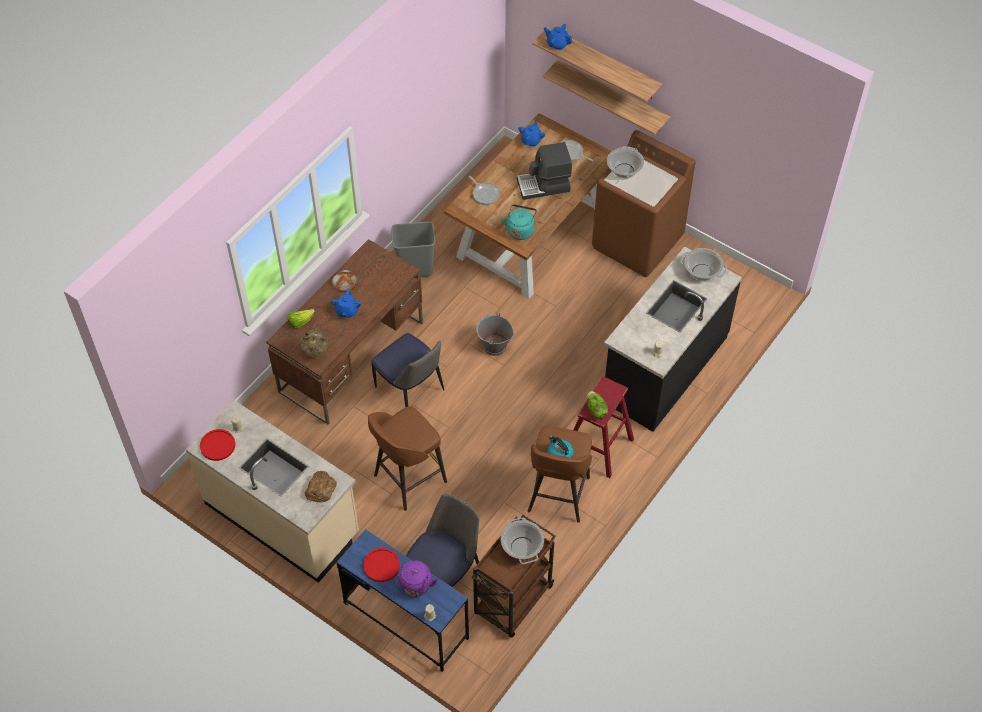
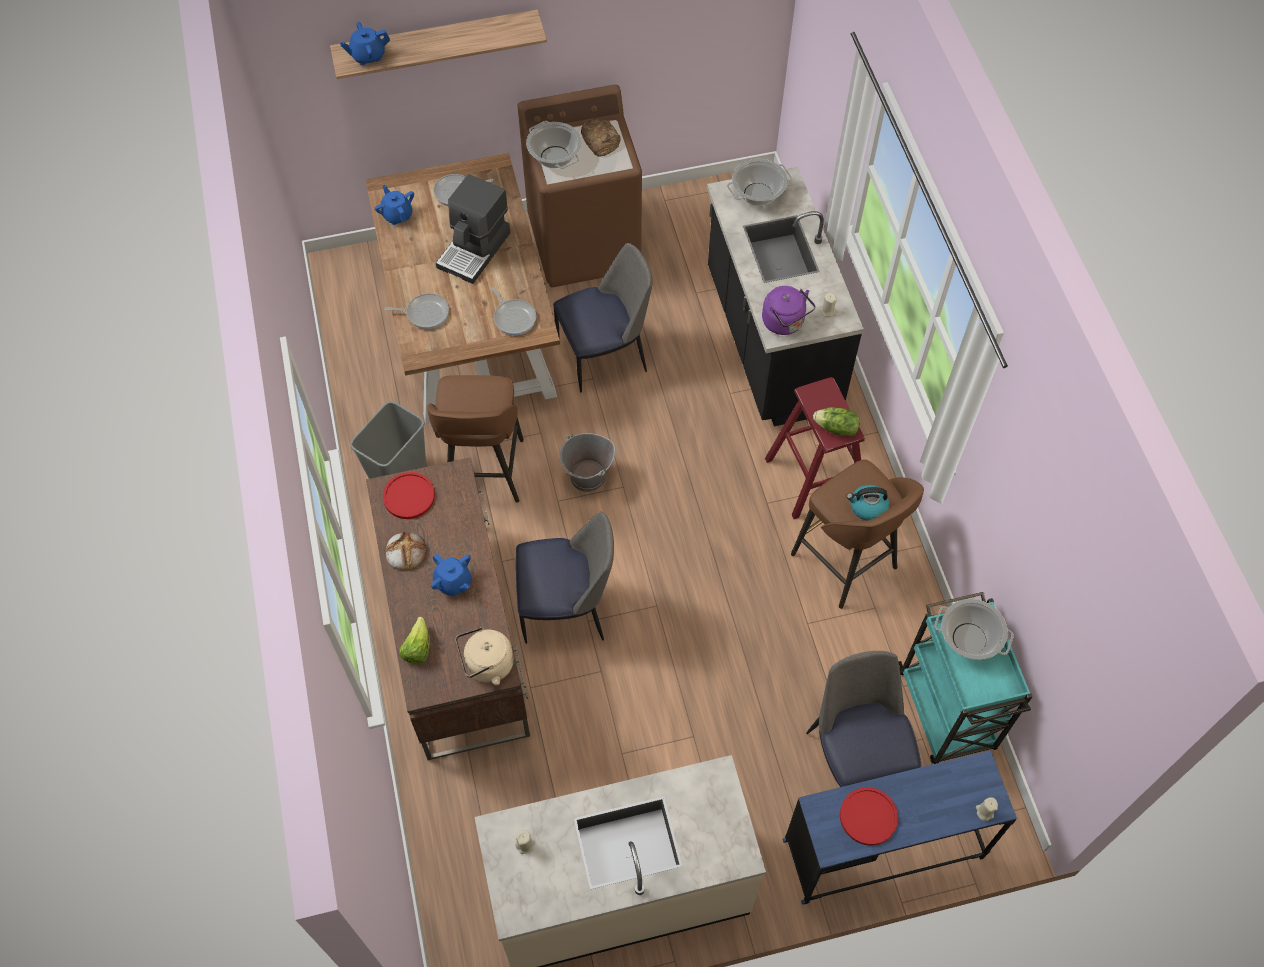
camera: 50 degrees left, 5 degrees up
(217, 445) = (530, 891): red plate -> red plate (409, 496)
(316, 355) = (487, 665): beige vase -> beige kettle
(320, 489) = (711, 807): bread -> bread (600, 140)
(408, 479) = (689, 703): brown stool -> brown stool (484, 472)
(415, 586) = (930, 799): purple kettle -> purple kettle (785, 323)
(512, 601) = (947, 712): brown cart -> turquoise cart
(520, 230) = (513, 317): turquoise kettle -> frying pan
(575, 301) = (605, 356): none -> chair
(612, 96) = (463, 81): shelf -> none

